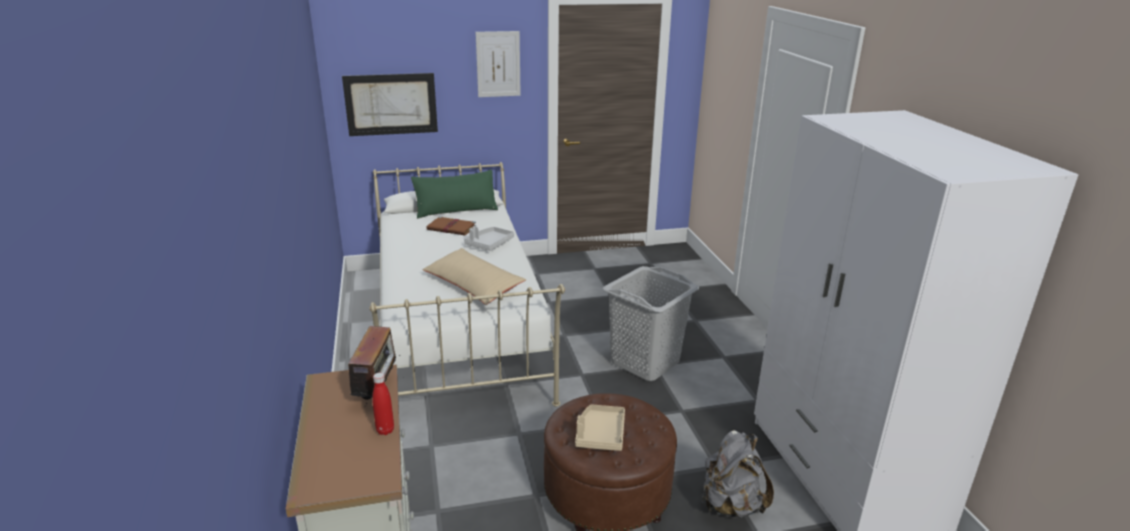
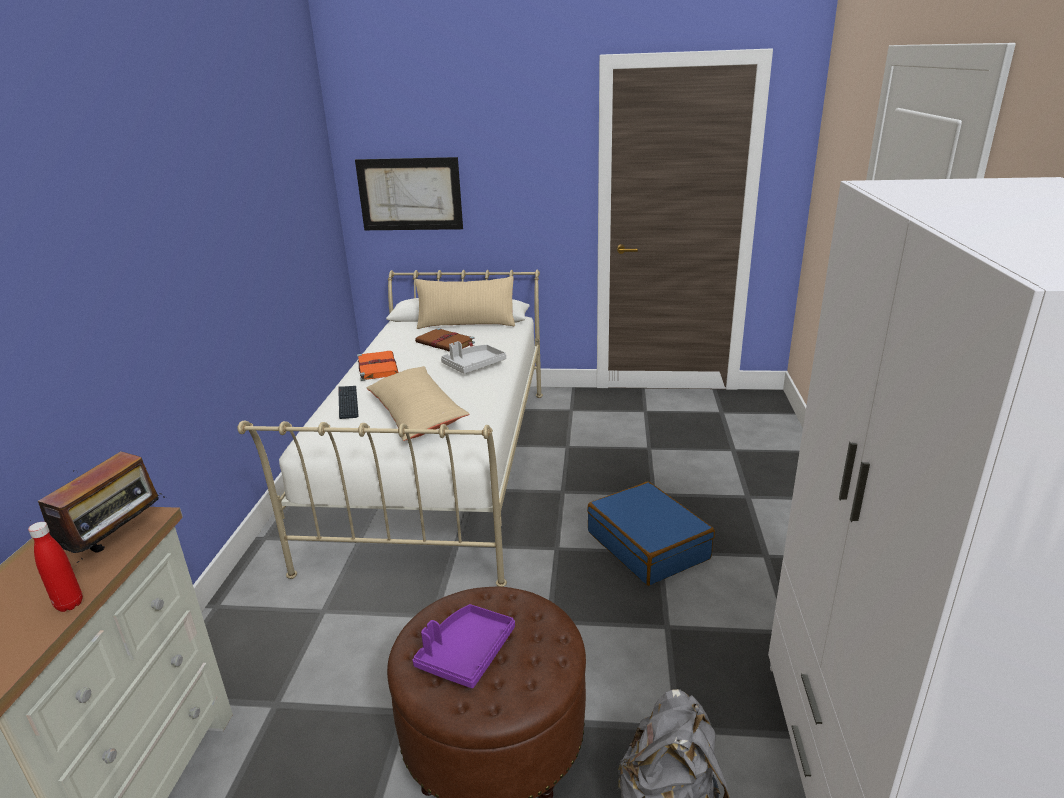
camera: 20 degrees right, 0 degrees up
(410, 253) = (377, 367): none -> orange book
(410, 283) = (348, 402): none -> keyboard
(456, 210) = (466, 323): green pillow -> beige pillow
(498, 64) = (535, 147): picture -> none
(600, 434) = (466, 653): beige tray -> purple tray
(644, 362) = (648, 545): grey laundry basket -> blue suitcase

